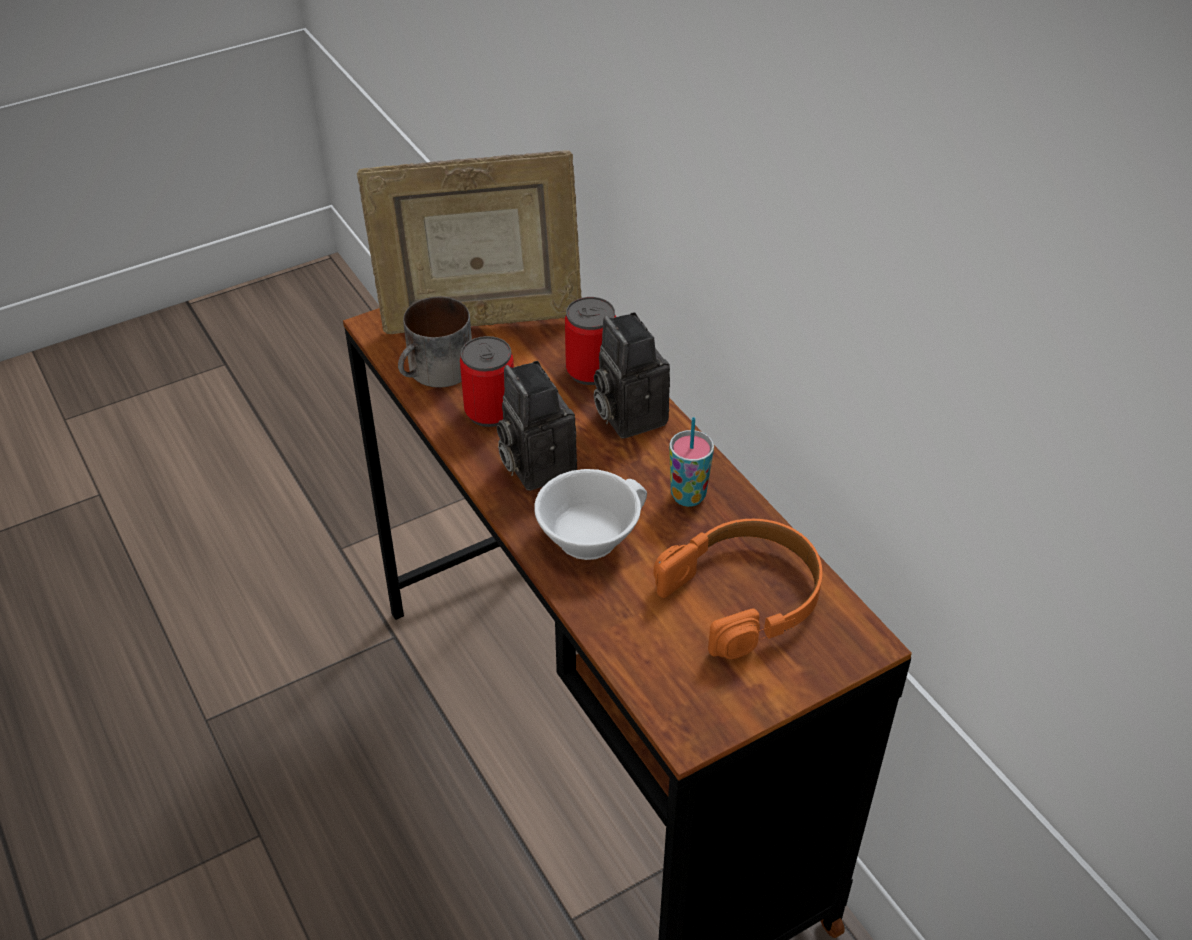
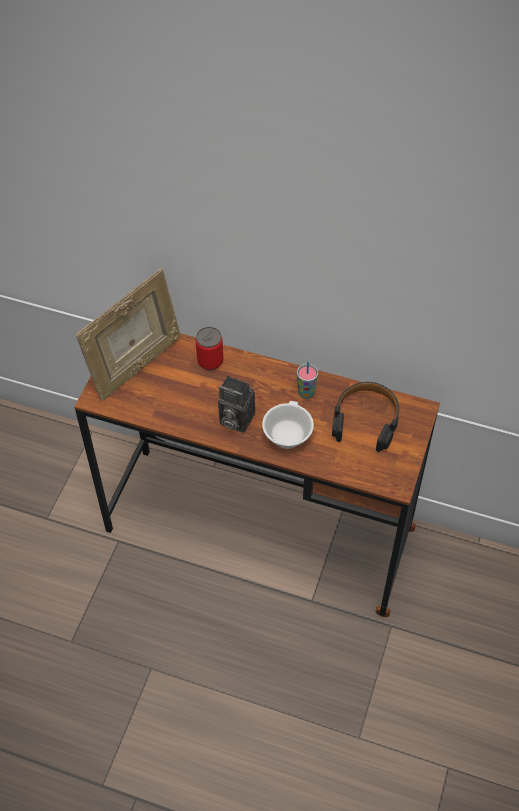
camera: 40 degrees left, 10 degrees up
(437, 373) = (147, 404): mug -> none
(490, 411) = (190, 407): can -> none
(627, 414) = (246, 372): camera -> none
(744, 595) = (366, 420): orange headphones -> black headphones

